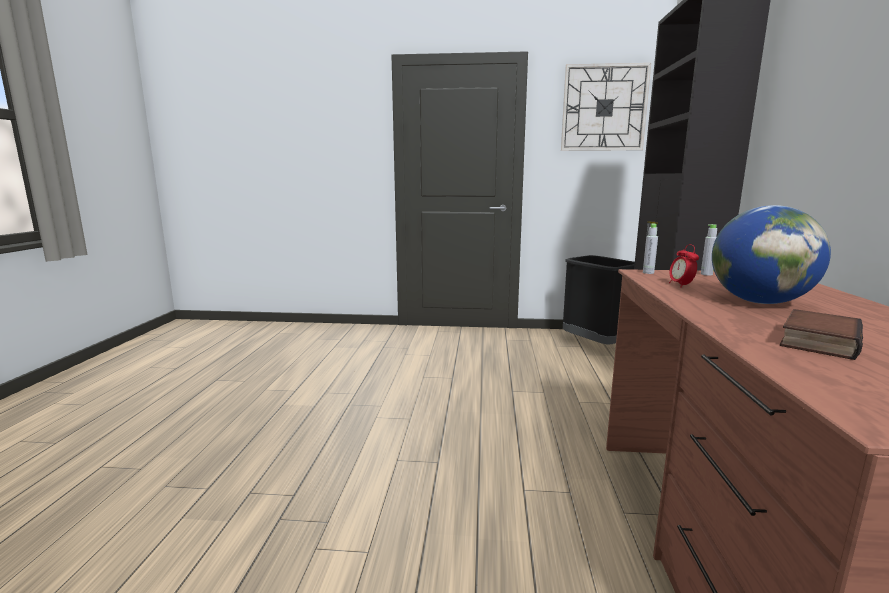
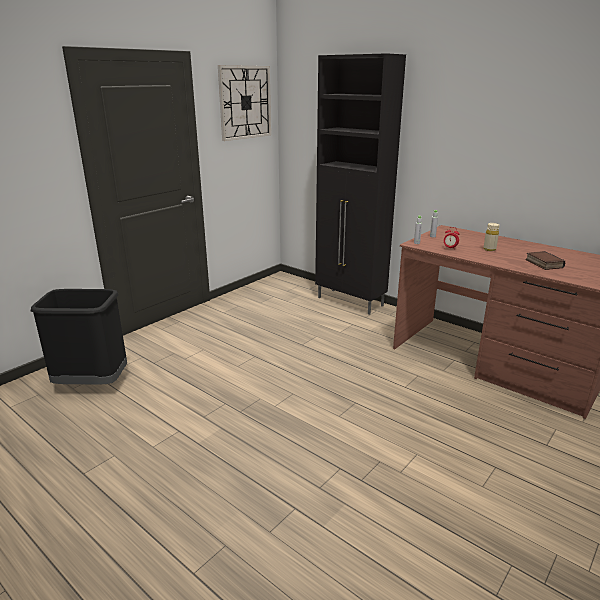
camera: 55 degrees left, 10 degrees up
(596, 346) = (280, 292): black trash can -> black trash can (93, 383)
(759, 302) = (489, 249): globe -> beige bottle

